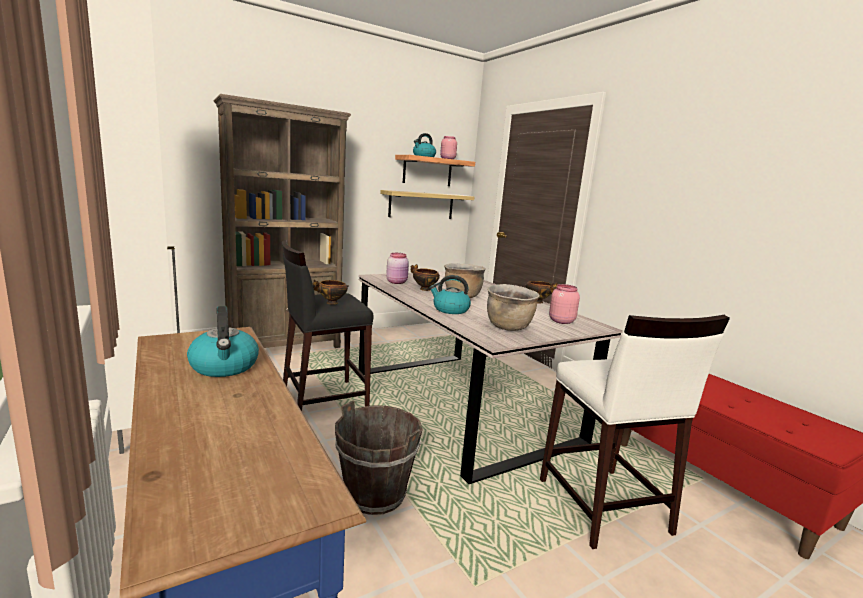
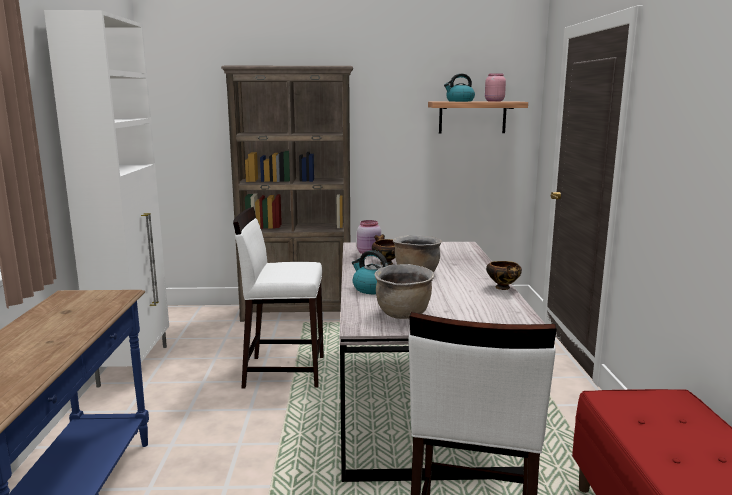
camera: 30 degrees right, 0 degrees up
(225, 367) = (73, 320): kettle -> none
(323, 400) = (284, 371): black stool -> white stool
(331, 303) = (279, 272): bowl -> none
(375, 494) = (248, 467): brown bucket -> none
(421, 205) = (465, 158): shelf -> none
(560, 321) = (485, 314): pink jar -> none

